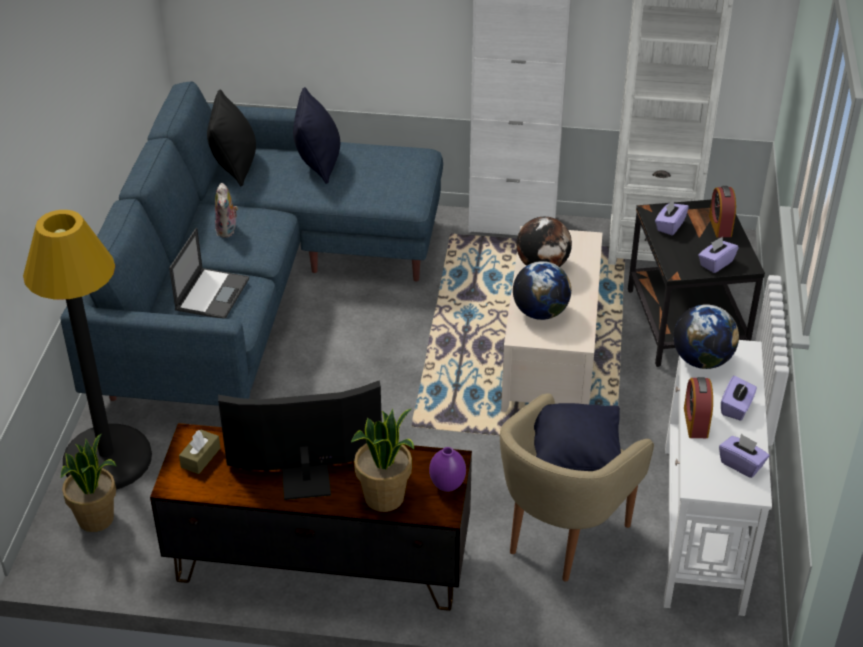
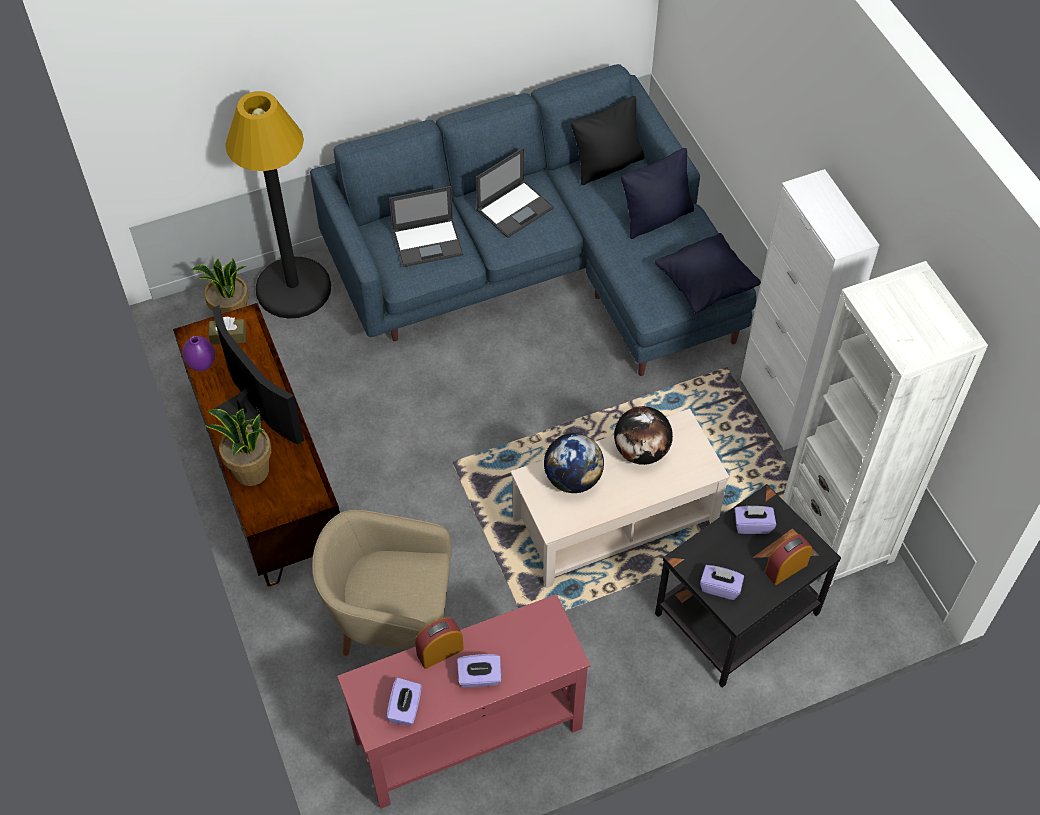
camera: 60 degrees right, 15 degrees up
(228, 230) = (515, 208): plush toy -> laptop
(447, 485) = (288, 506): purple vase -> purple vase (202, 364)
(576, 456) = (405, 587): black pillow -> black pillow (705, 286)
(701, 360) = (529, 625): globe -> none
(701, 526) = (467, 734): white console table -> red console table

